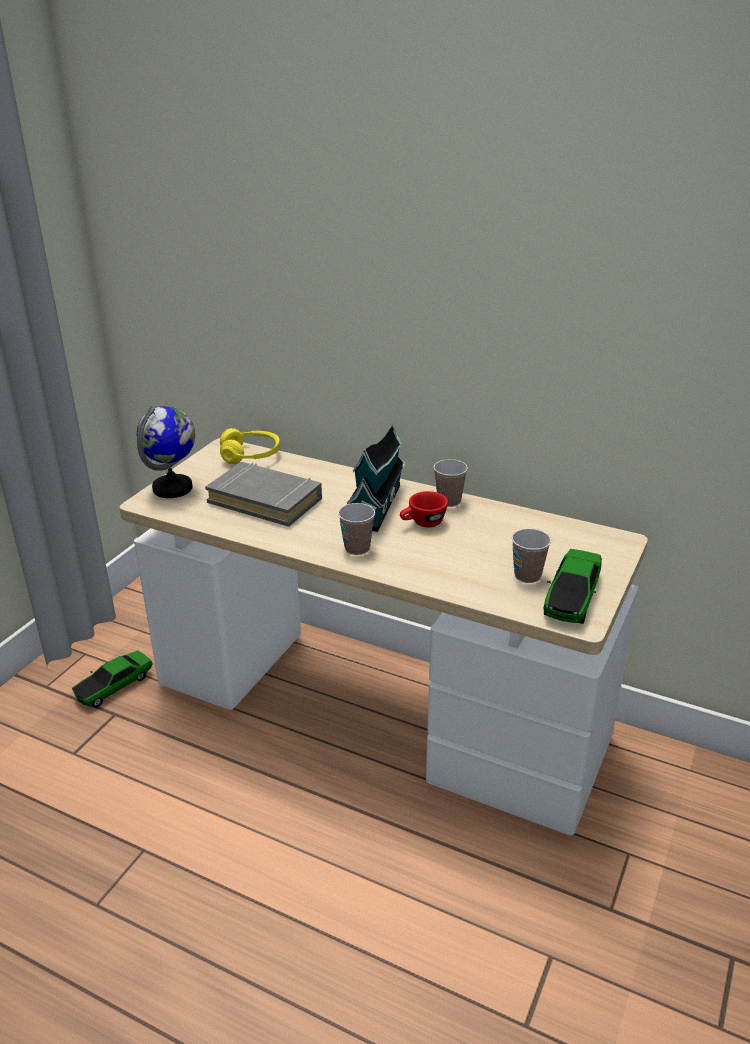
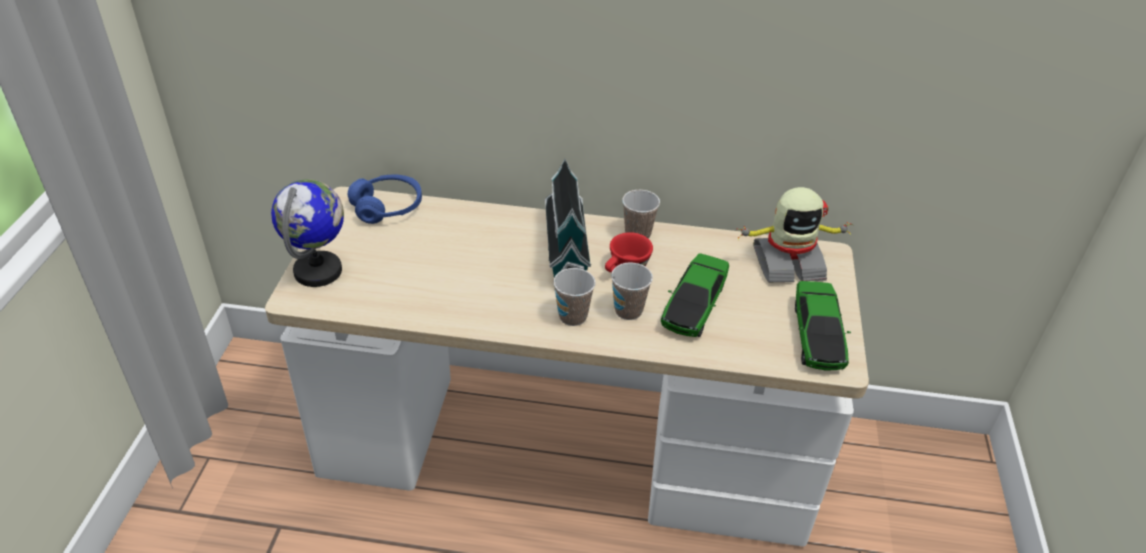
camera: 20 degrees left, 10 degrees up
(114, 686) = (263, 491): toy car -> toy car (694, 305)
(250, 455) = (387, 207): yellow headphones -> blue headphones
(265, 500) = (437, 269): grey book -> none
(527, 576) = (762, 317): cup -> cup (628, 311)
(576, 540) = (787, 262): none -> toy robot

